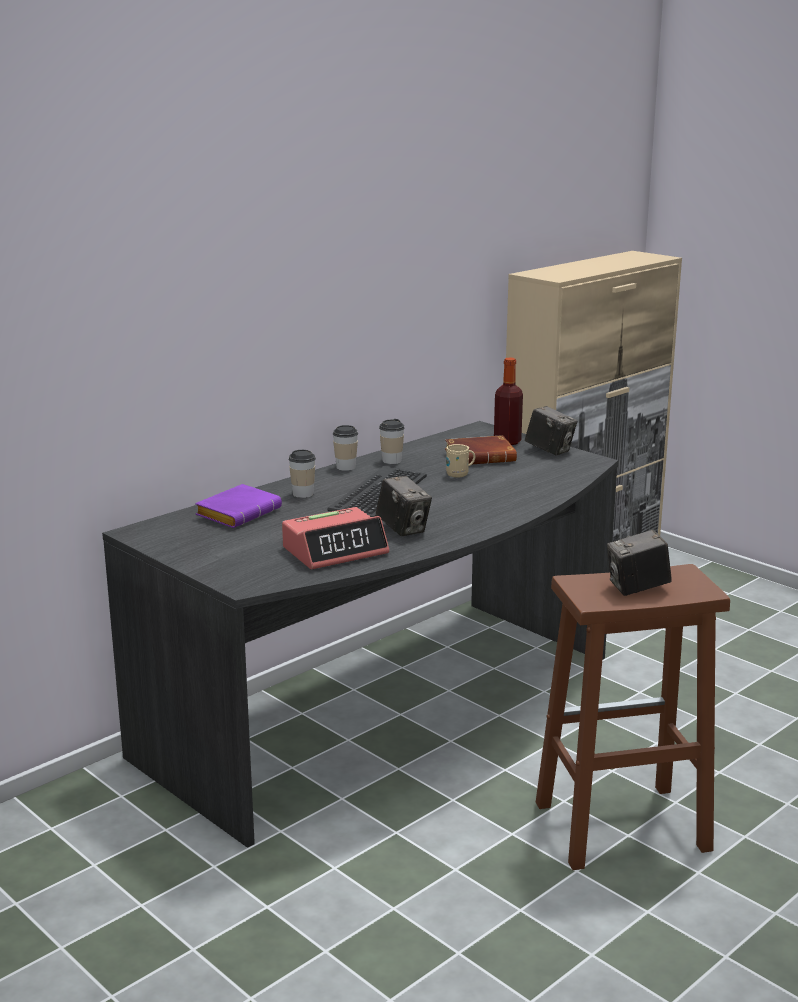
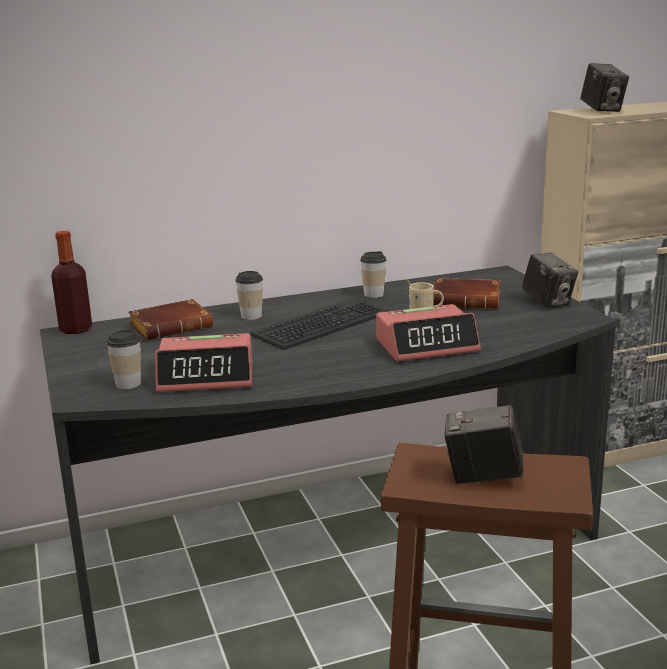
camera: 25 degrees right, 0 degrees up
(238, 512) = (172, 326): purple book -> brown book
(345, 467) = (323, 295): cup -> cup (128, 384)
(403, 529) = (299, 364): camera -> camera (602, 110)
(492, 500) = (427, 345): none -> alarm clock
(507, 442) = (512, 288): bottle -> bottle (76, 329)

